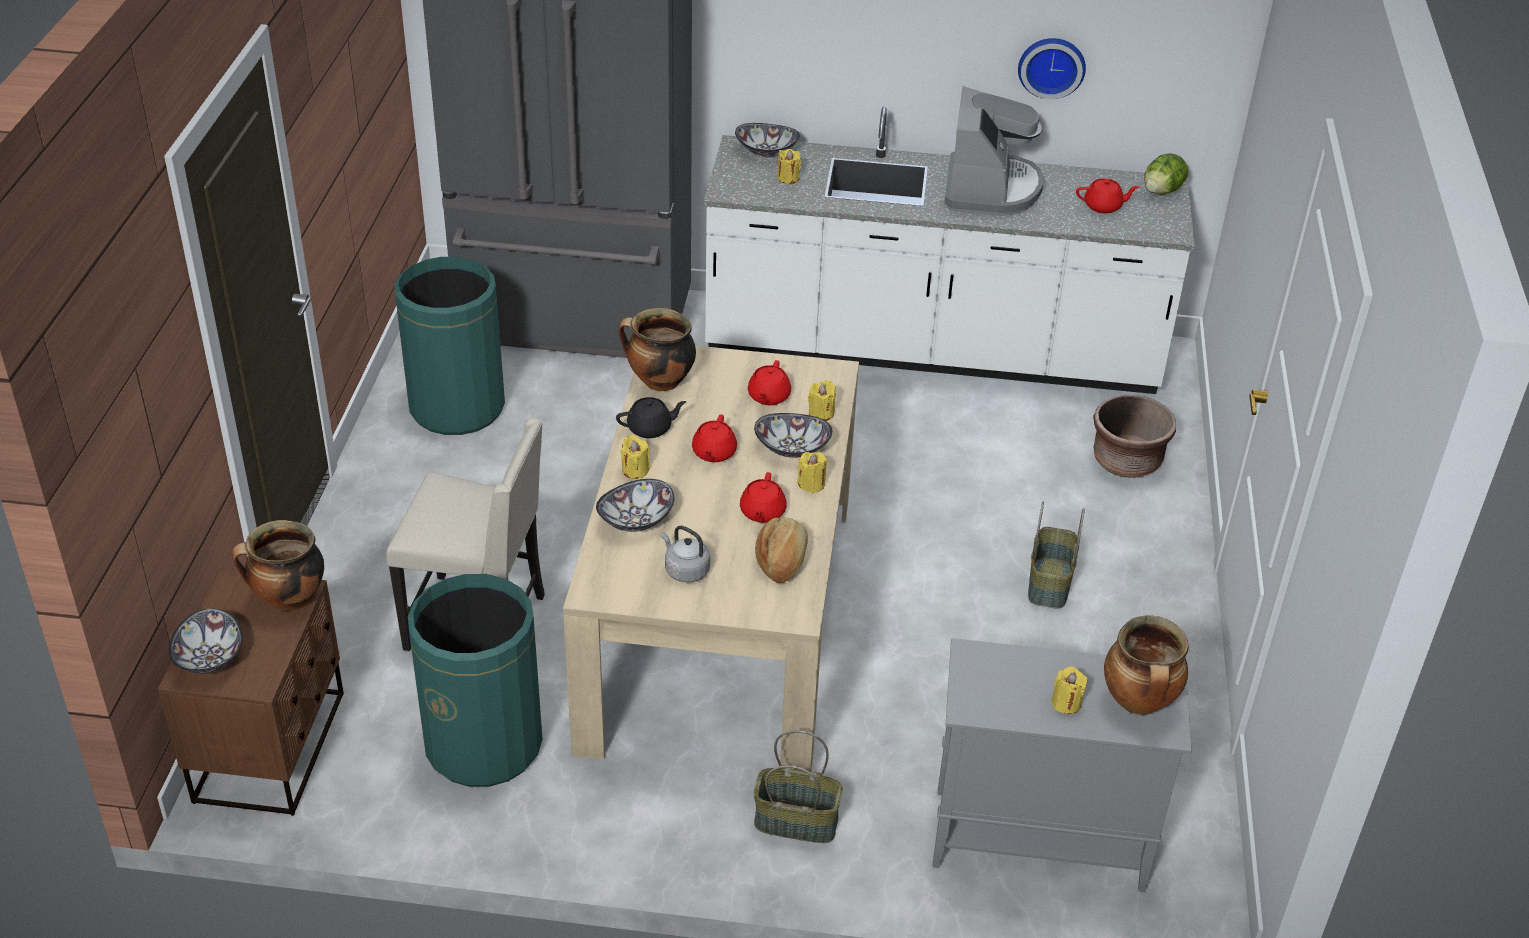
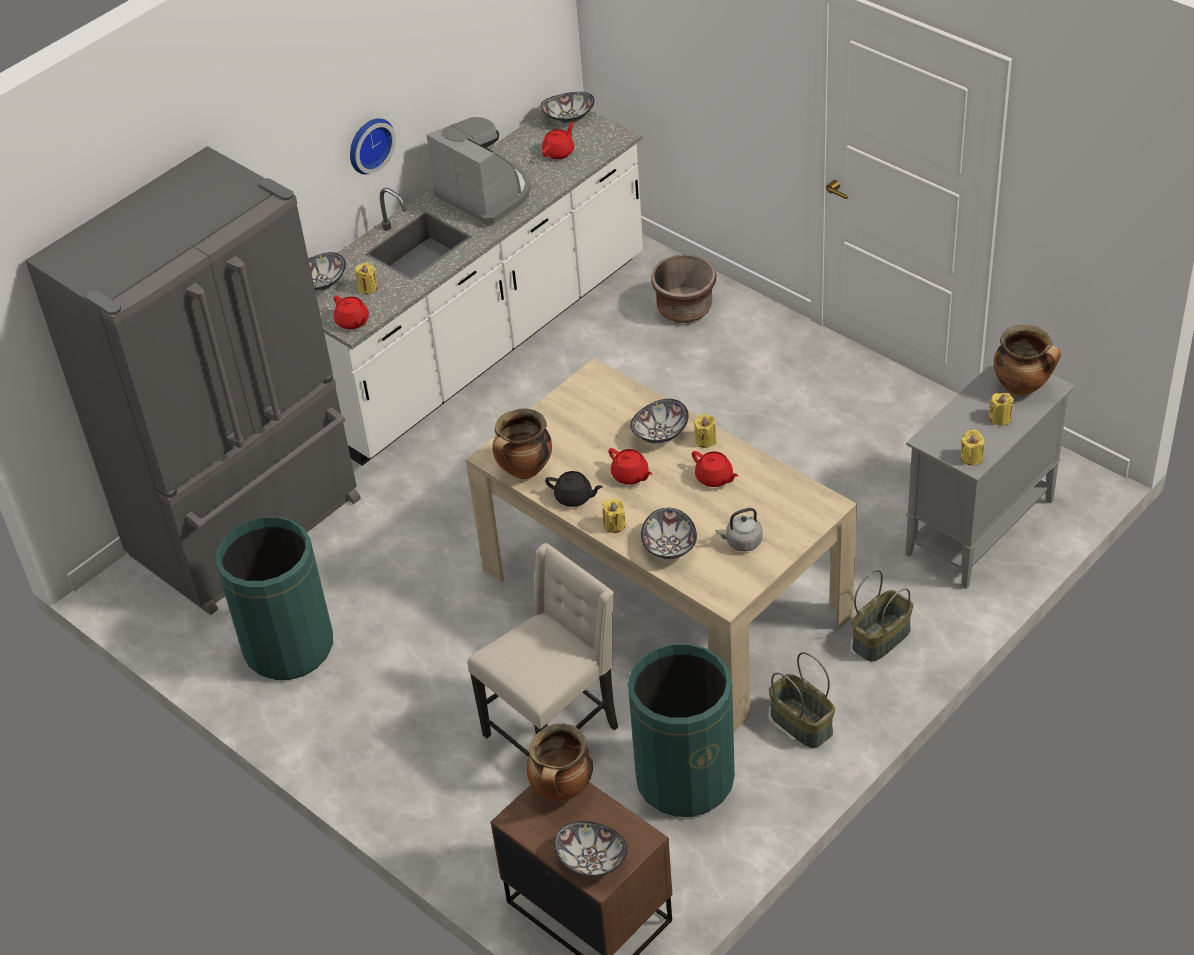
camera: 50 degrees left, 5 degrees up
(650, 428) = (574, 497): black teapot -> black teapot turned 90 degrees clockwise
(768, 397) = (593, 420): red teapot -> red teapot (352, 322)
(782, 560) = (770, 489): bread -> none
(821, 414) = (635, 402): yellow candle -> yellow candle (971, 458)
(1050, 584) = (768, 407): basket -> basket (802, 723)
(1051, 66) = (462, 79): wall clock -> wall clock (368, 144)
(1161, 191) = (568, 117): lettuce -> bowl

